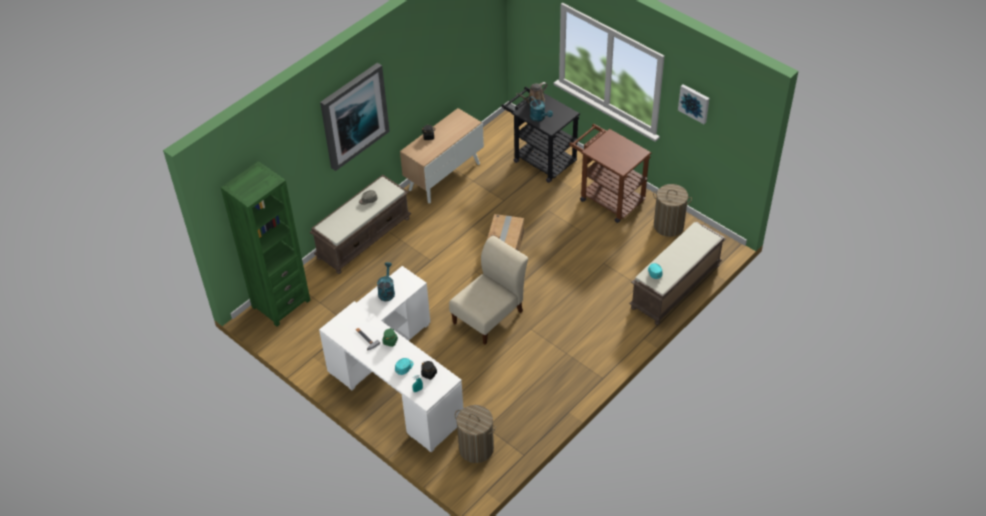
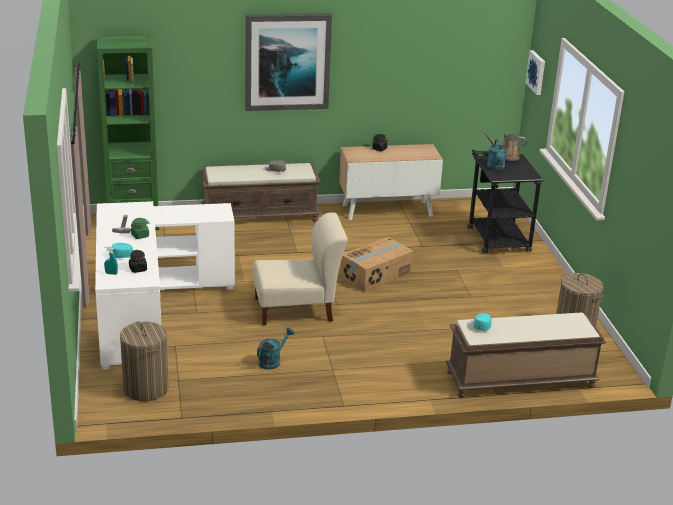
camera: 35 degrees right, 20 degrees down
(386, 291) = (191, 211): turquoise watering can -> turquoise watering can (272, 361)
(607, 197) = (531, 287): brown cart -> none
(694, 103) = (636, 157): picture -> picture (537, 72)

